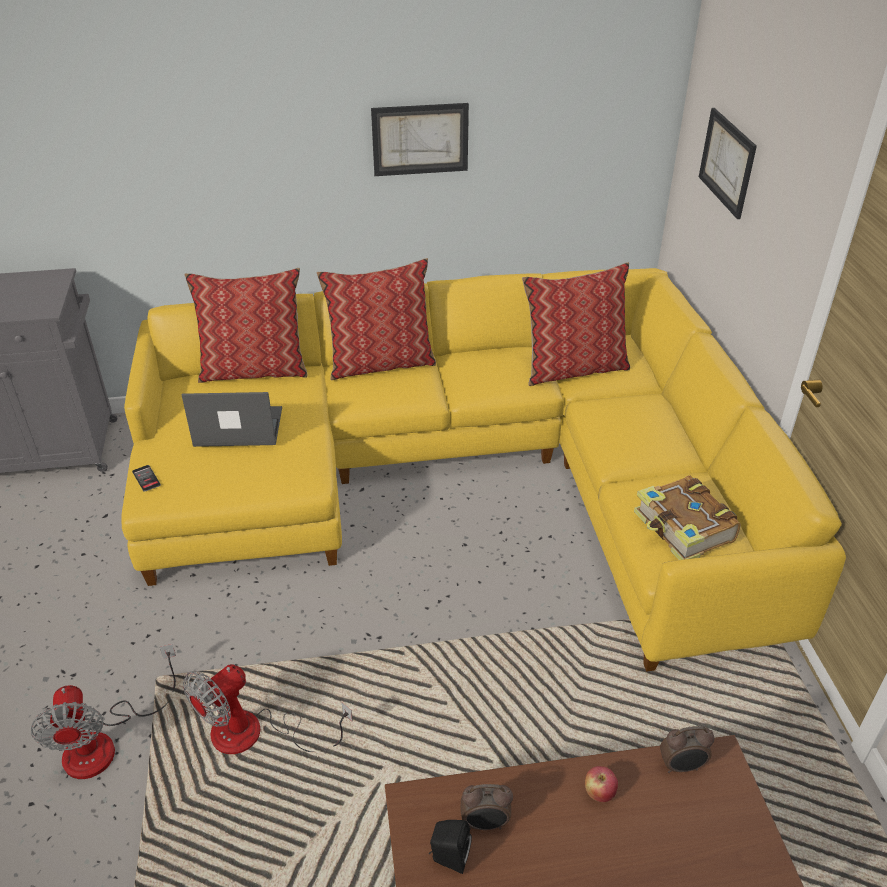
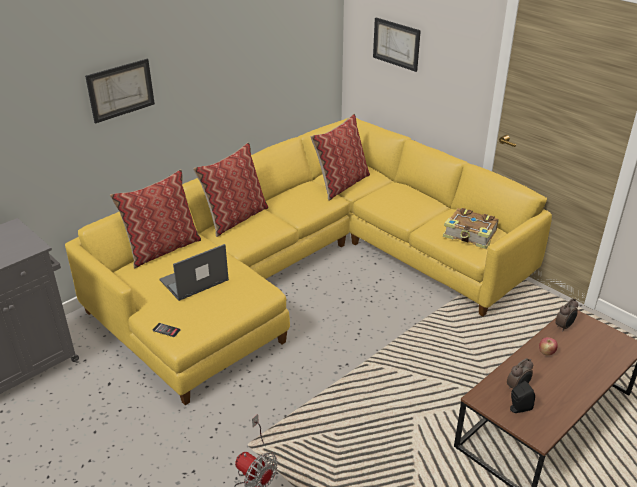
camera: 35 degrees left, 5 degrees down
(255, 734) = (333, 440): fan -> none
(420, 139) = (221, 70): picture -> picture (120, 90)

